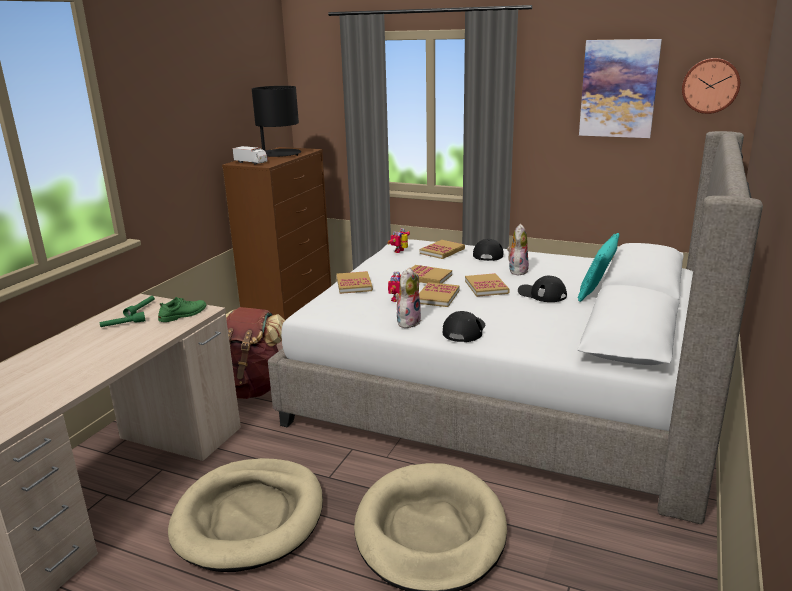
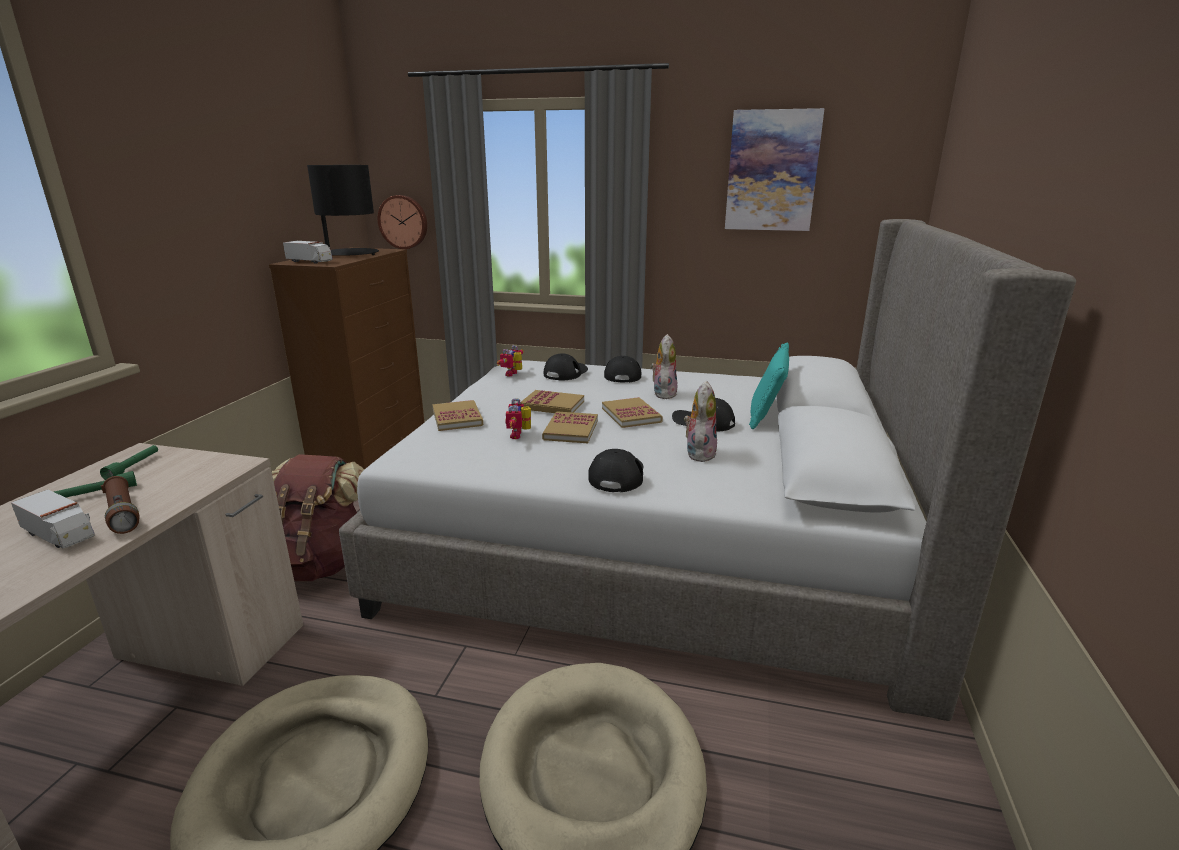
camera: 10 degrees left, 0 degrees up
(108, 348) = (60, 535): none -> toy truck
(141, 338) = (123, 514): none -> brown flashlight
(183, 314) = (201, 472): green shoe -> none
(408, 321) = (537, 466): plush toy -> plush toy (699, 453)
(442, 251) = (565, 373): book -> black cap
(710, 85) = (880, 166): wall clock -> wall clock (404, 222)

